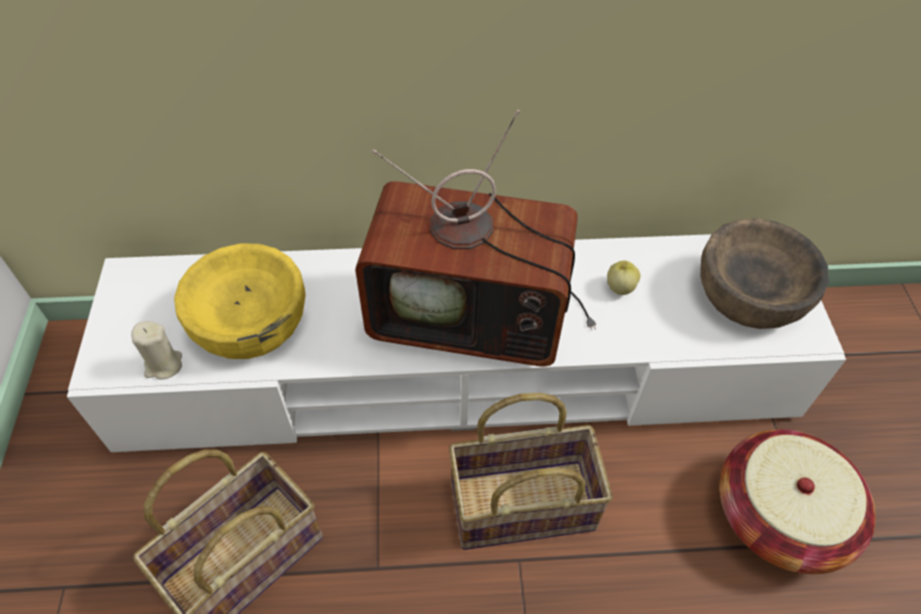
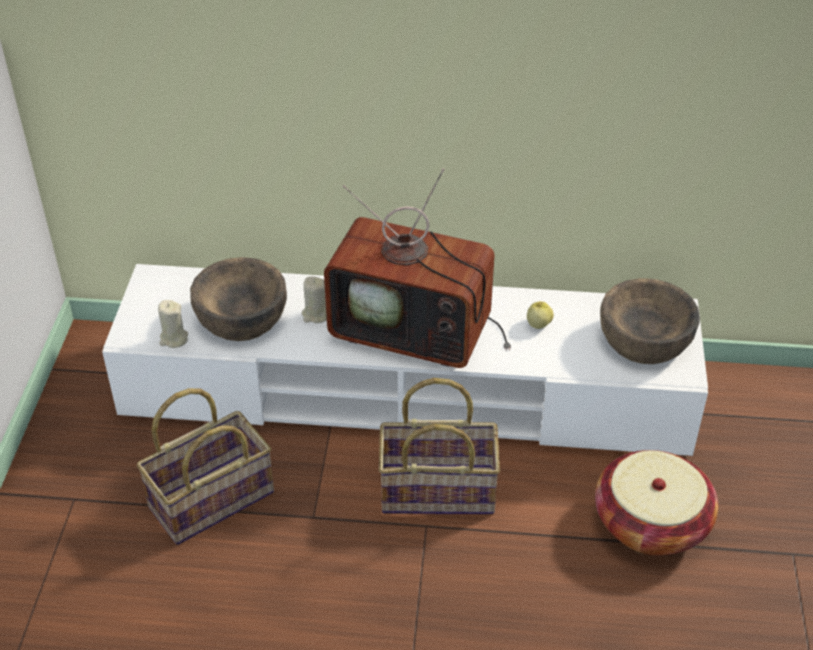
camera: 10 degrees right, 10 degrees down
(250, 322) = (242, 318): yellow bowl -> brown bowl
(344, 306) = (315, 315): none -> beige candle

